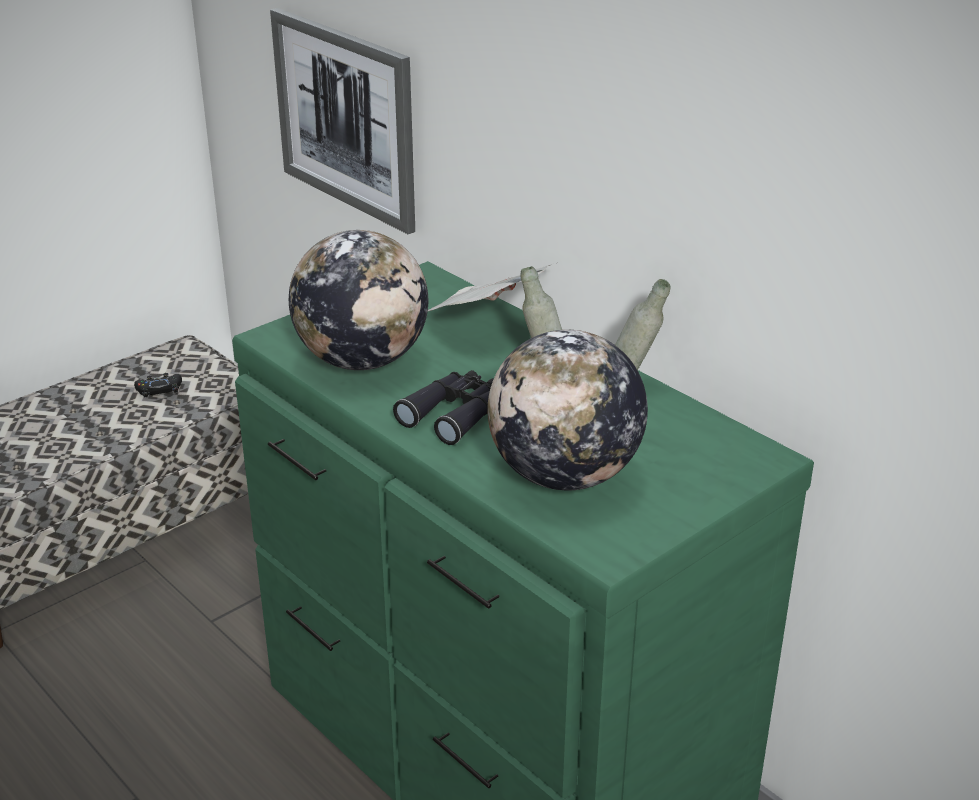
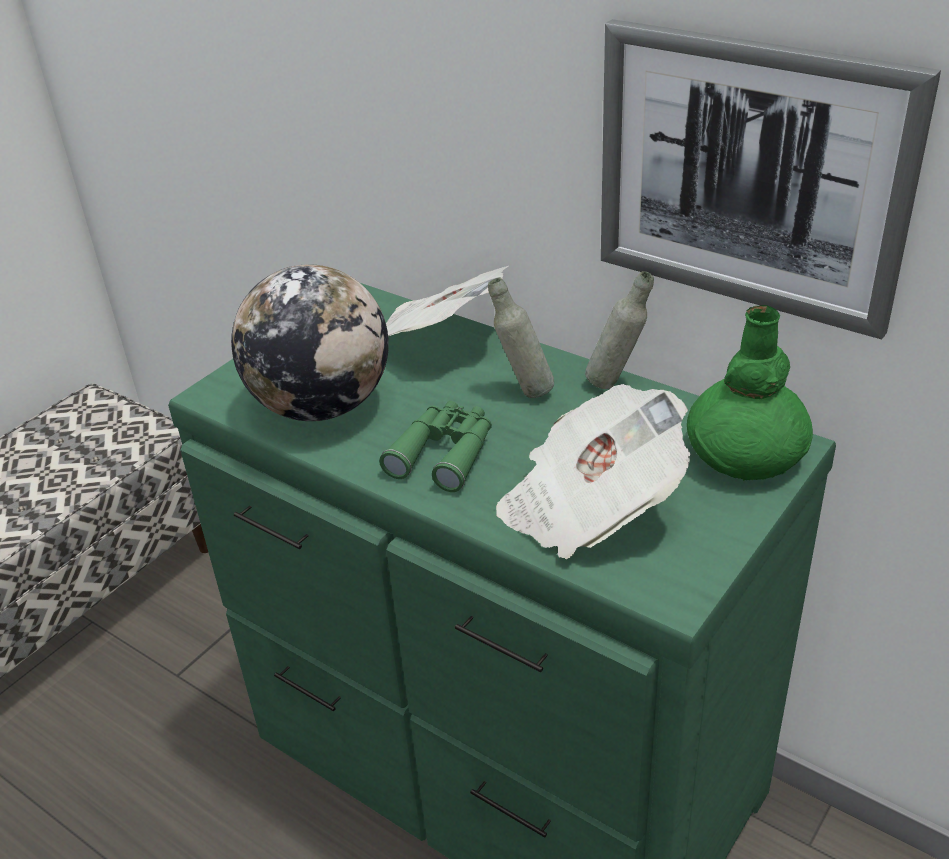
camera: 10 degrees left, 5 degrees up
(159, 390) = (74, 449): black game controller -> none
(345, 118) = (233, 138): picture -> picture (749, 176)
(455, 414) = (444, 453): black binoculars -> green binoculars
(565, 475) = (590, 507): globe -> newspaper
(723, 457) = (744, 454): none -> green vase

